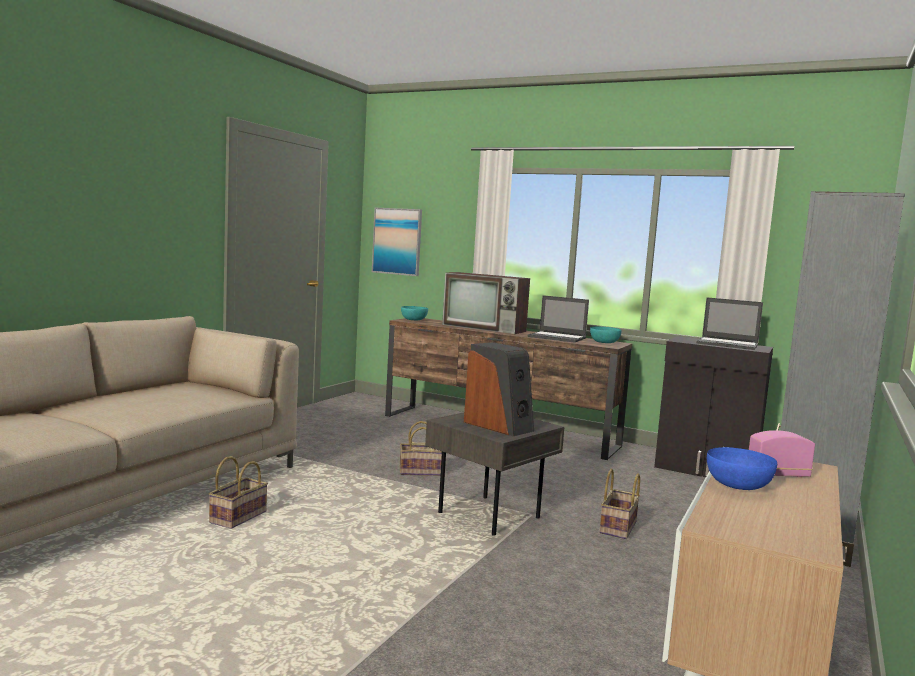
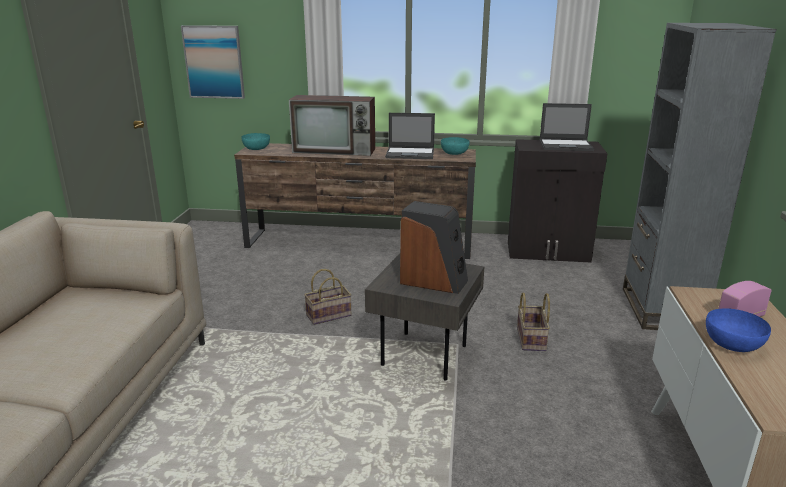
camera: 20 degrees left, 15 degrees up
(238, 517) = (199, 430): basket -> none

